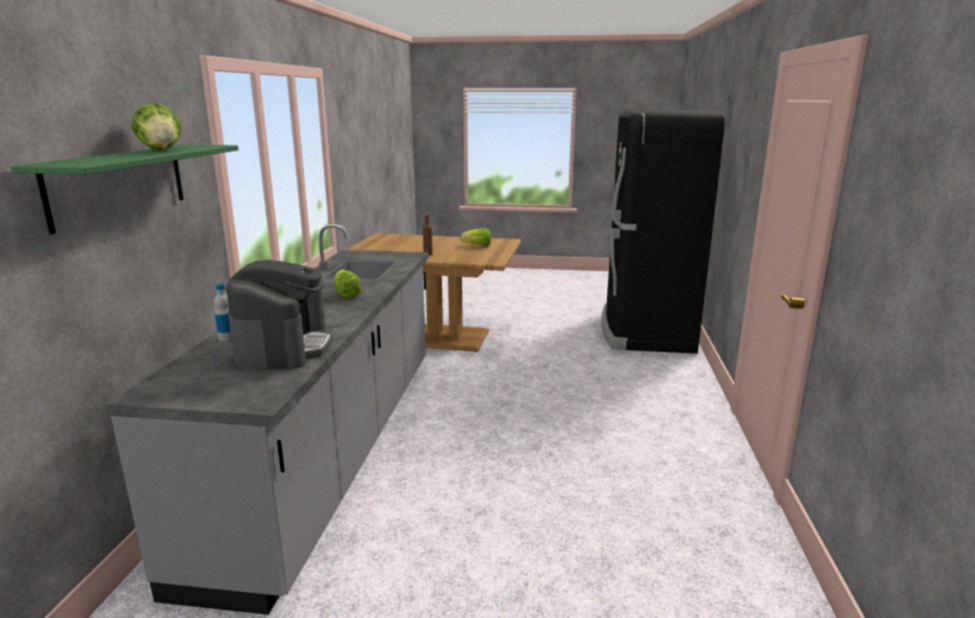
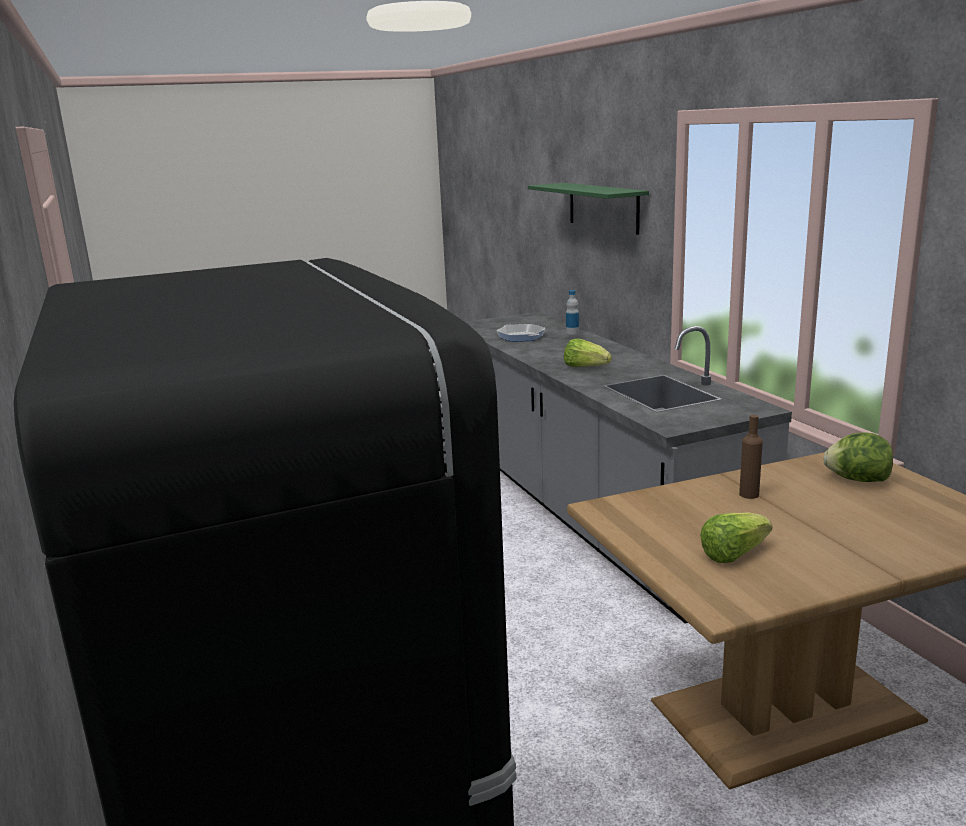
camera: 150 degrees right, 0 degrees up
(161, 150) = (596, 188): lettuce -> lettuce (857, 480)
(284, 347) = (521, 337): coffee machine -> frying pan

